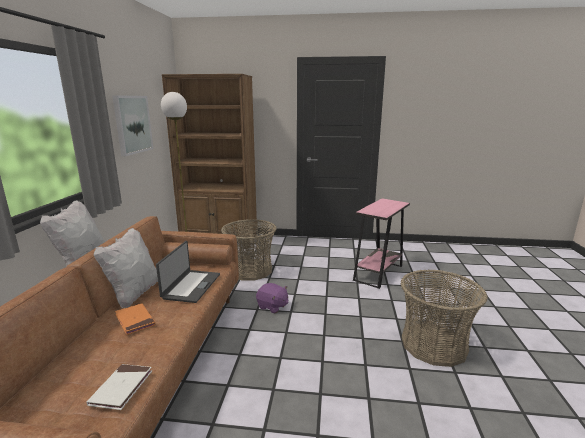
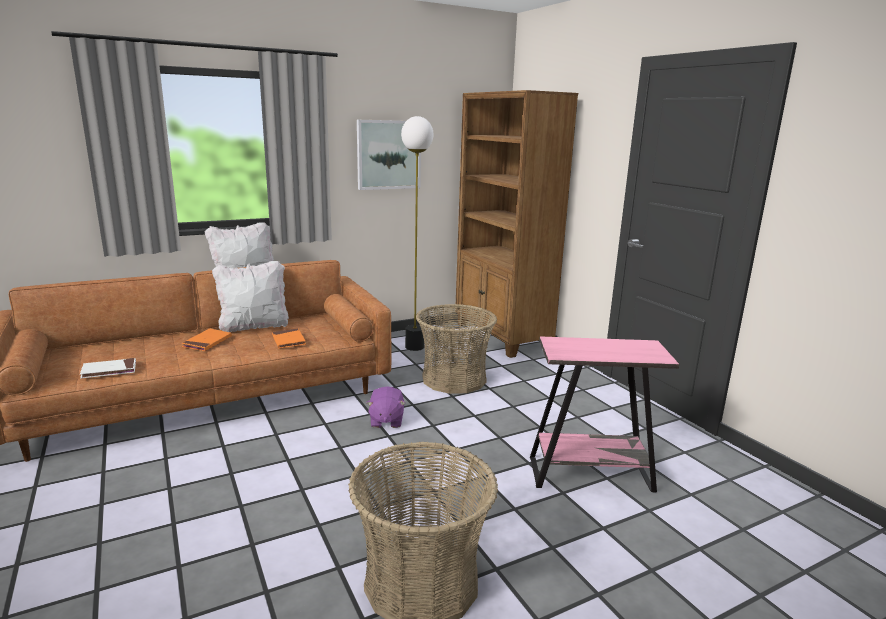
camera: 55 degrees right, 0 degrees up
(191, 286) = (288, 341): laptop -> orange book

